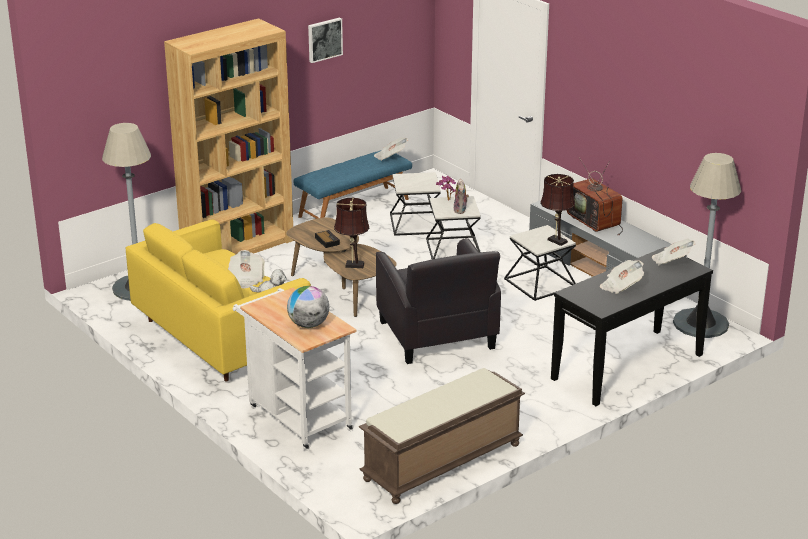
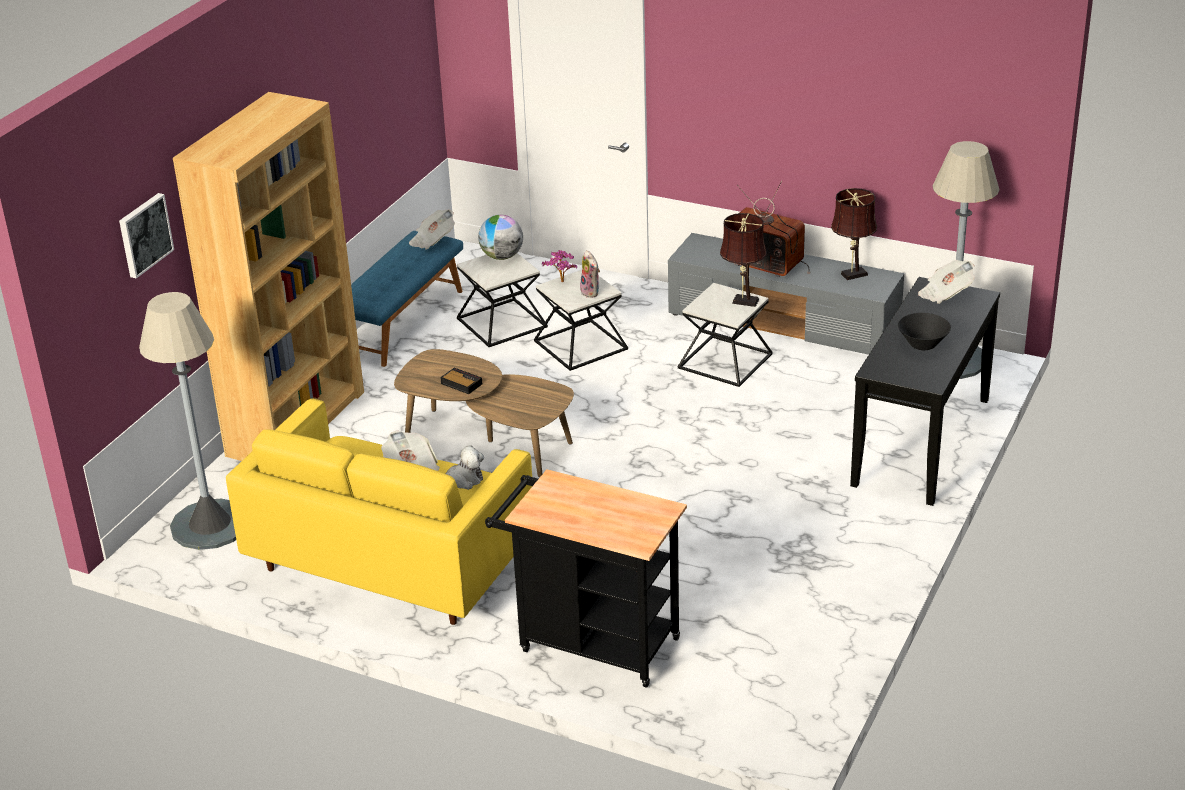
camera: 25 degrees left, 5 degrees up
(296, 416) = (590, 643): white cart -> black cart
(308, 325) = (621, 518): globe -> globe (502, 256)
(324, 39) = (335, 100): picture -> picture (144, 234)
(352, 265) = (518, 408): brown table lamp -> brown table lamp (851, 275)
(437, 336) = (666, 471): black armchair -> none
(442, 463) = (826, 644): brown bench -> none
(621, 286) = (922, 344): newspaper -> black bowl

